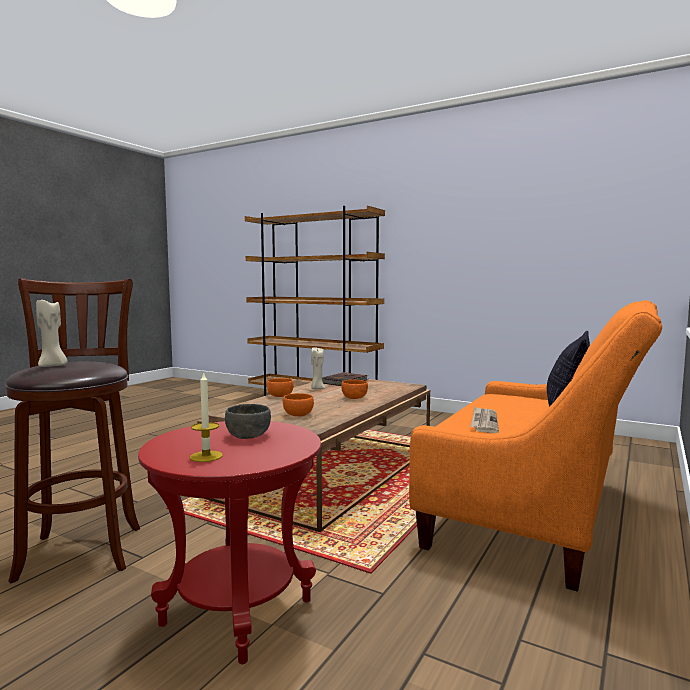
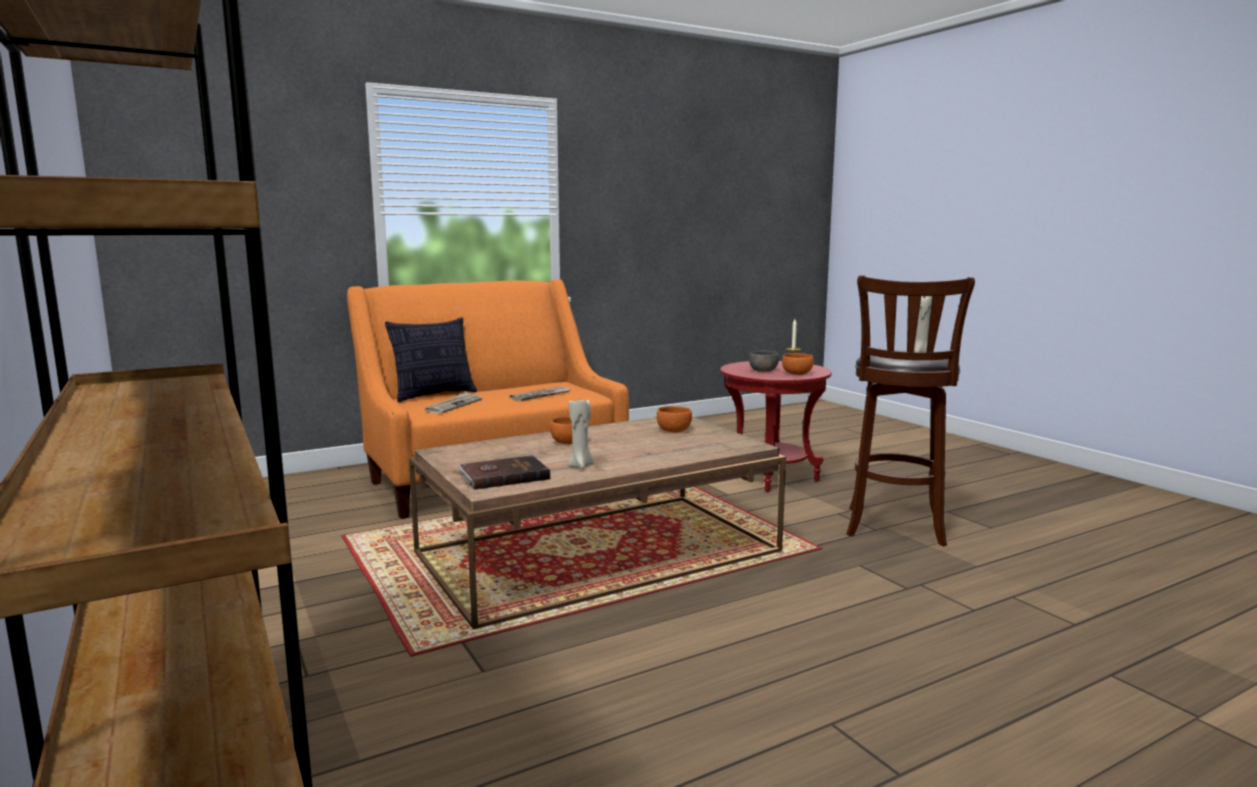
camera: 150 degrees left, 5 degrees up
(280, 396) = (656, 460): orange bowl -> orange bowl (797, 373)
(508, 402) = (453, 405): none -> newspaper

